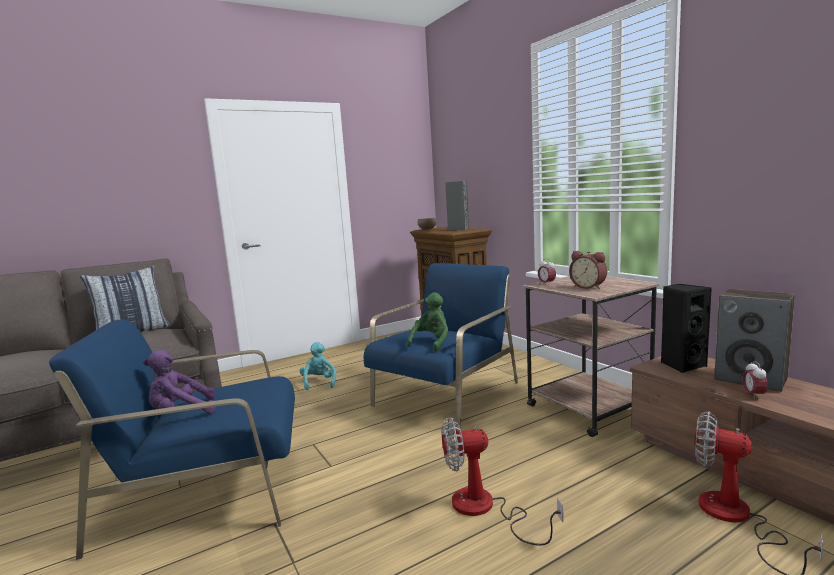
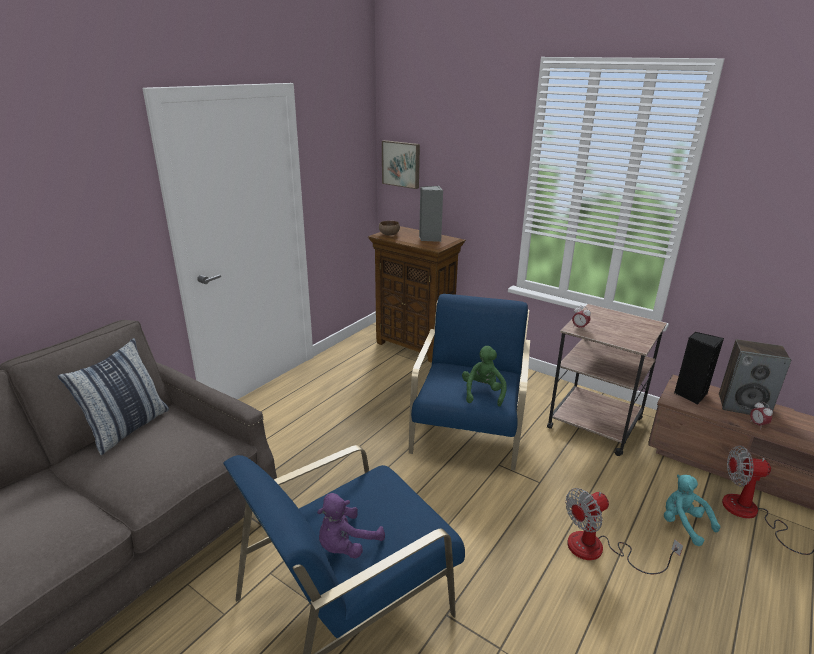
camera: 25 degrees left, 15 degrees up
(319, 383) = (324, 429): turquoise plush toy -> turquoise plush toy (683, 524)
(447, 171) = (401, 164): none -> picture
(589, 287) = (620, 332): alarm clock -> none

